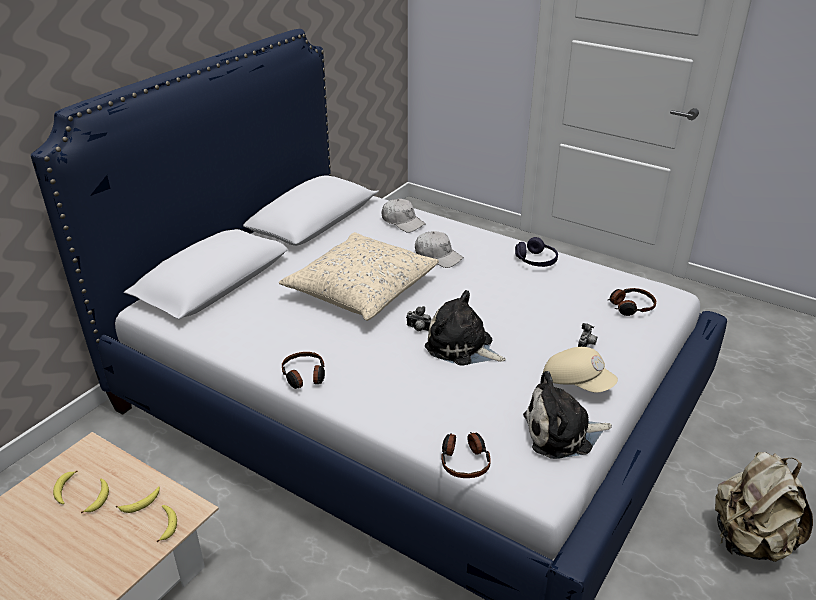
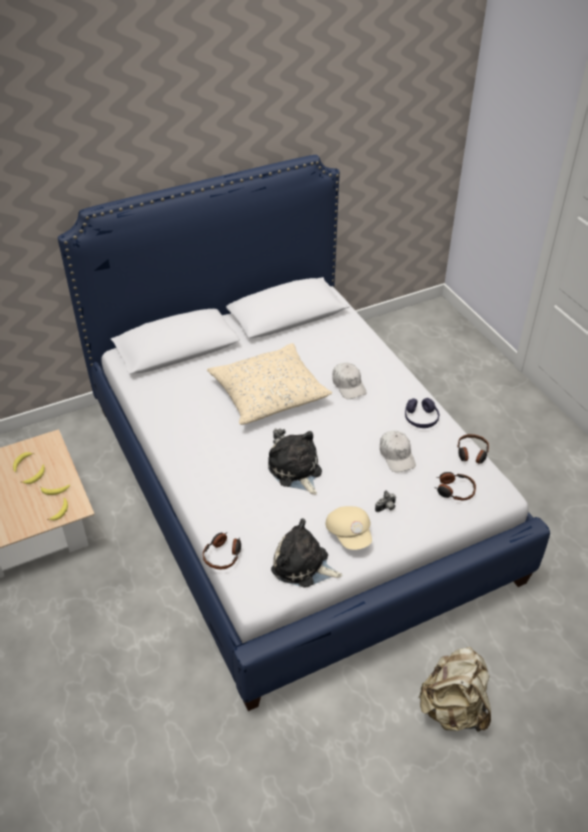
camera: 30 degrees right, 10 degrees up
(304, 376) = (177, 449): headphones -> headphones (472, 453)
(402, 222) = (349, 342): white cap -> white cap (397, 455)

